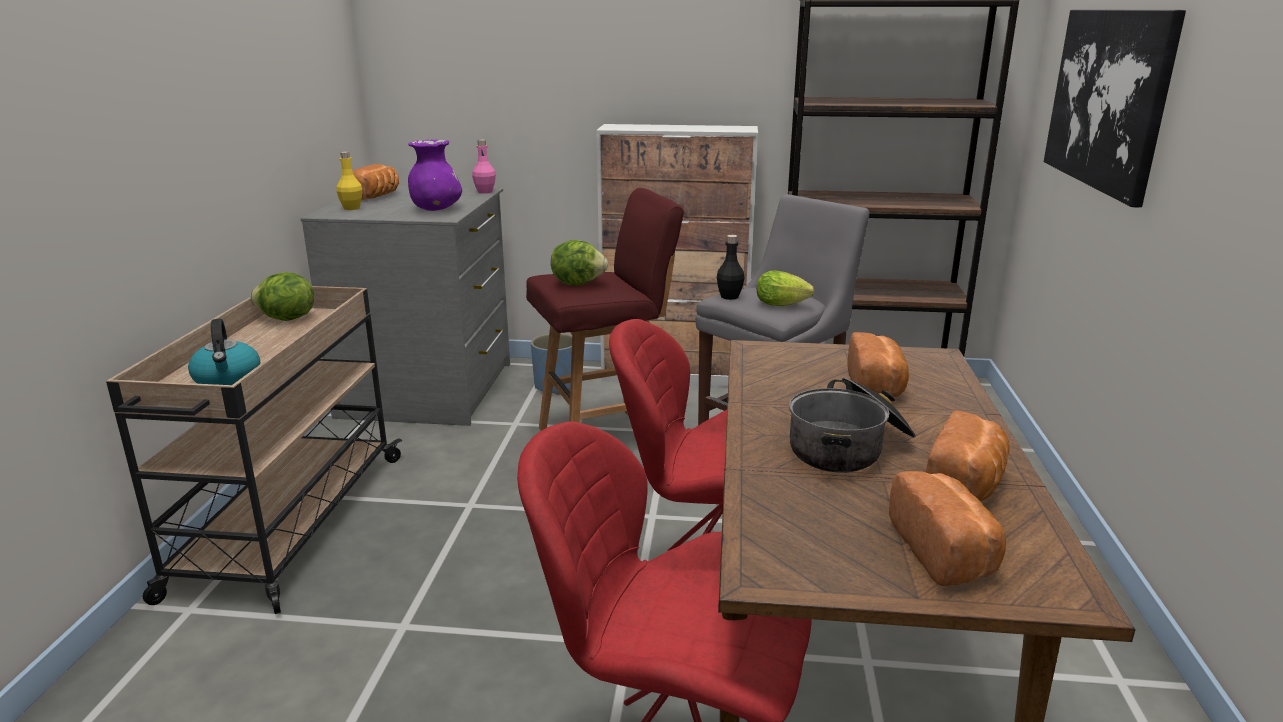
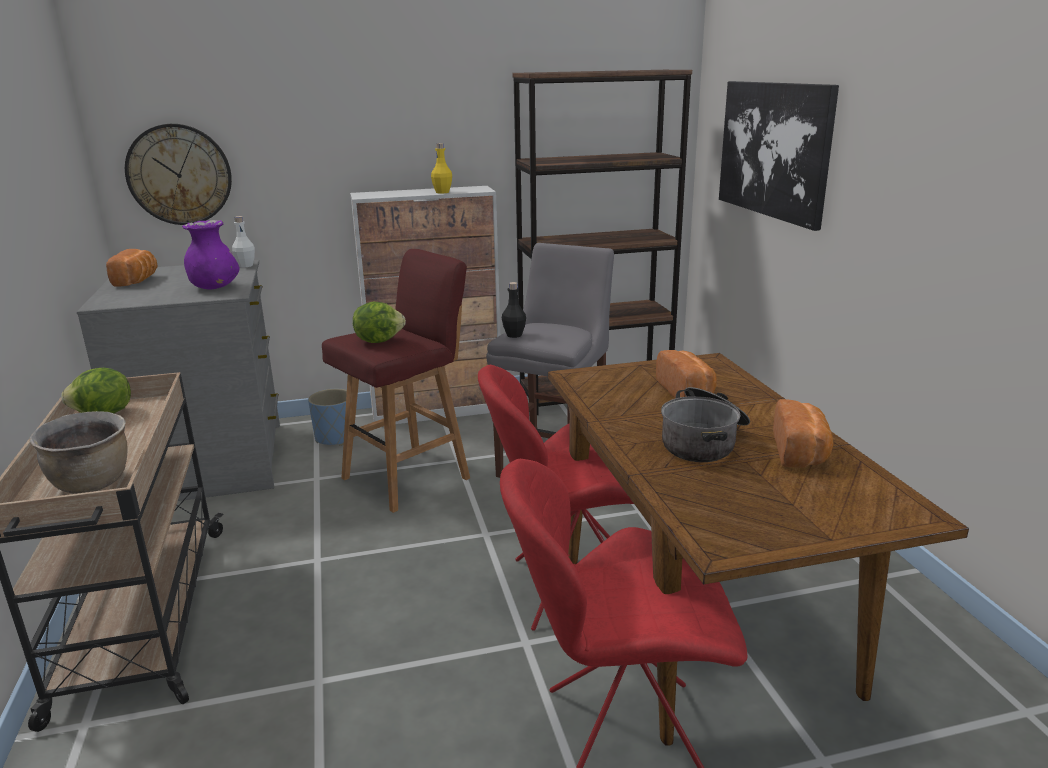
camera: 20 degrees left, 0 degrees up
(228, 379) = (93, 483): kettle -> brown cooking pot
(351, 208) = (123, 295): yellow bottle -> yellow bottle (442, 192)
(438, 94) = (179, 175): none -> wall clock
(485, 192) = (246, 265): pink bottle -> white bottle
(784, 305) = (563, 336): lettuce -> none
(946, 552) = (825, 504): bread -> none

